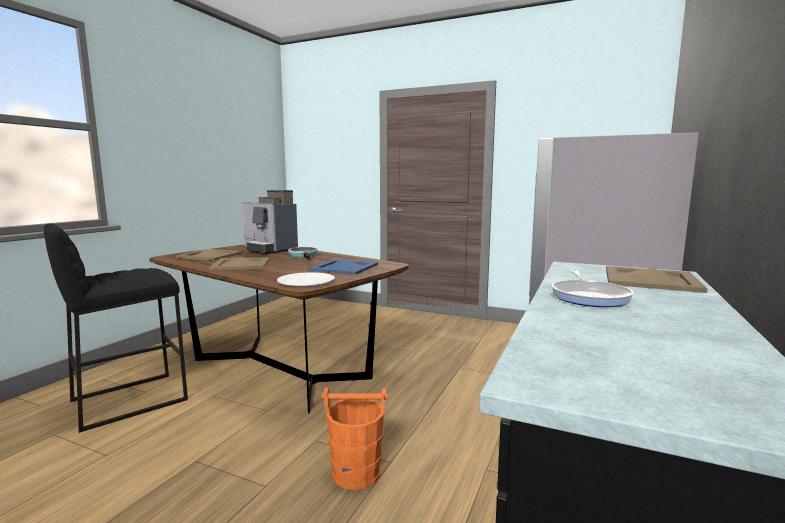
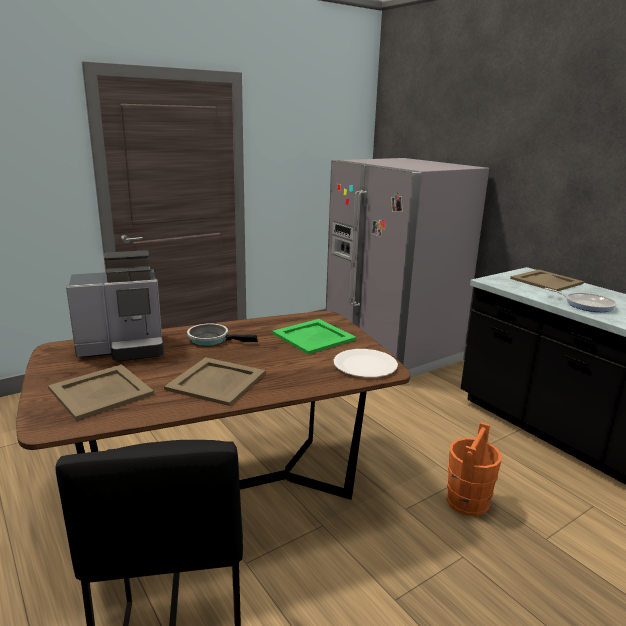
camera: 60 degrees left, 10 degrees up
(343, 267) = (313, 336): blue tray -> green tray

